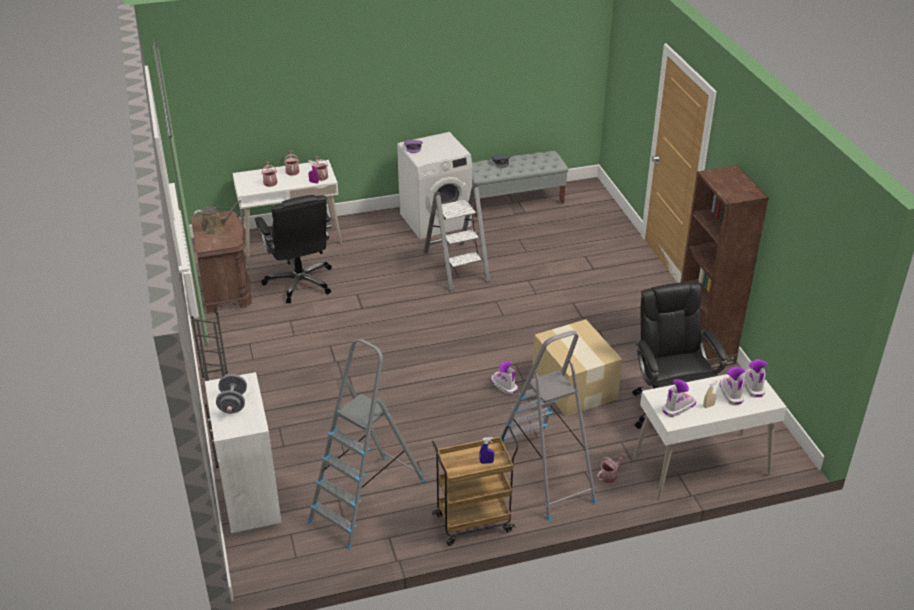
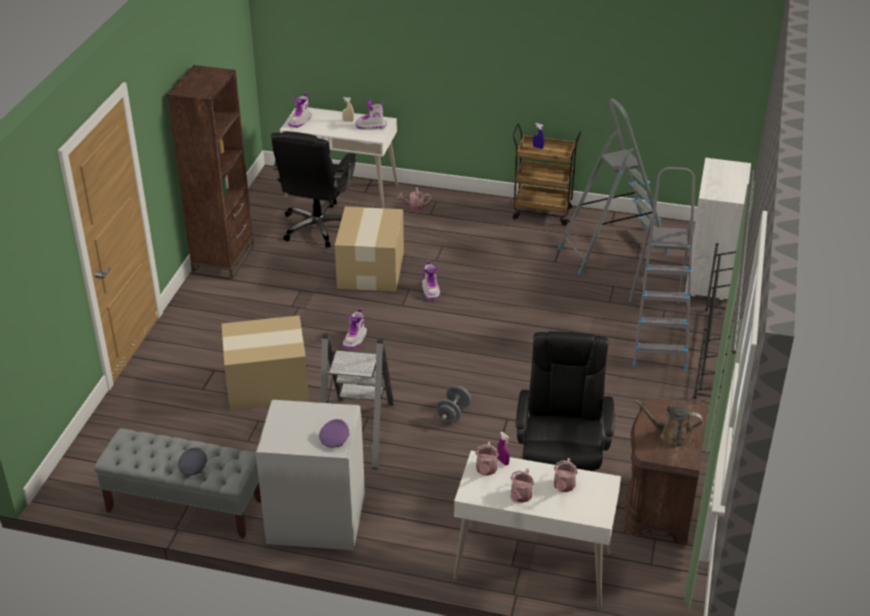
camera: 150 degrees left, 0 degrees up
(233, 404) = (727, 181): grey dumbbell -> grey dumbbell (453, 413)
(544, 473) = (461, 223): grey step ladder -> grey step ladder (657, 333)
(548, 272) = (266, 384): none -> cardboard box
(730, 393) = (322, 122): boot -> boot (355, 339)

